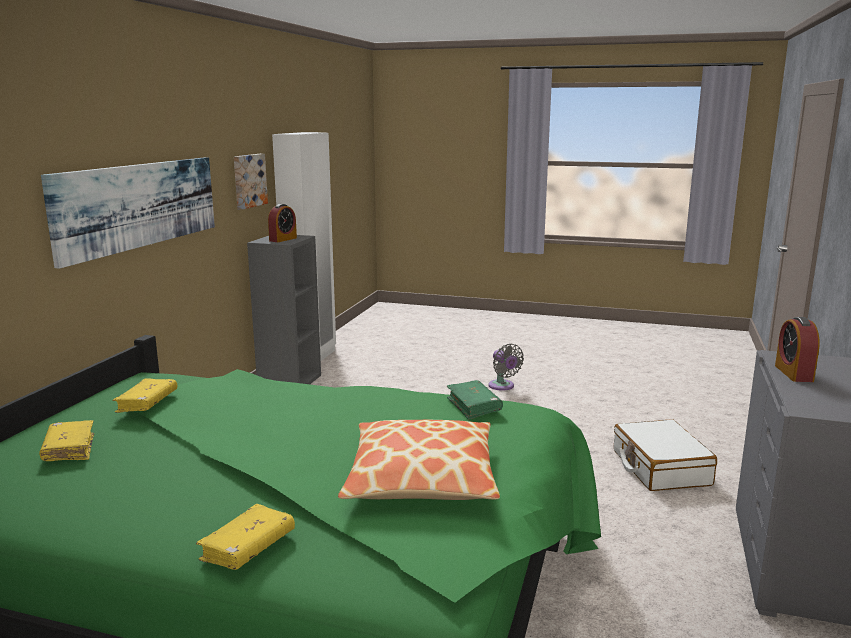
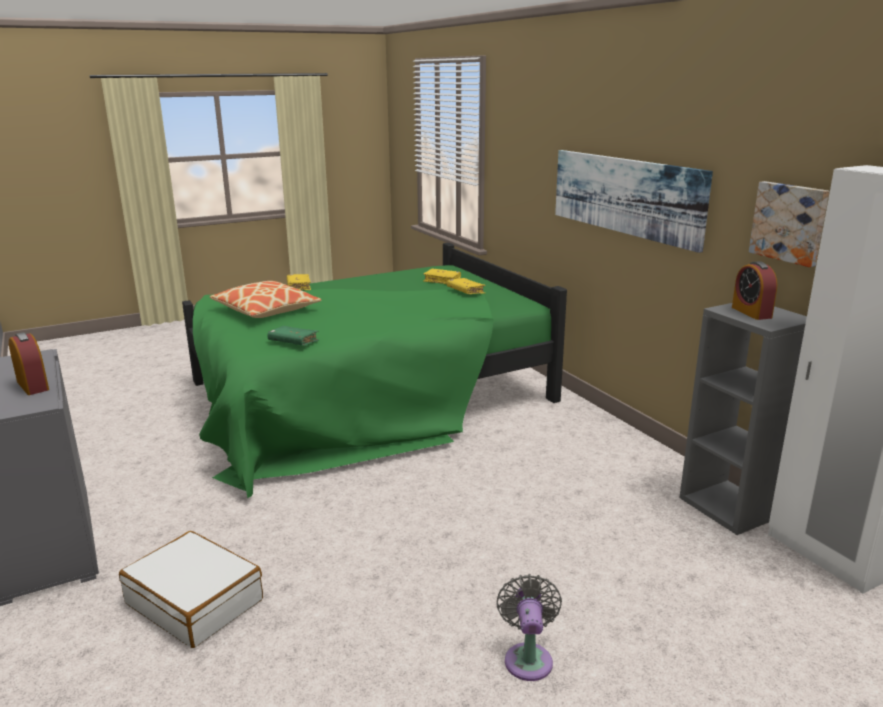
camera: 135 degrees right, 5 degrees up
(502, 386) = (528, 657): grey fan -> grey fan turned 75 degrees clockwise

